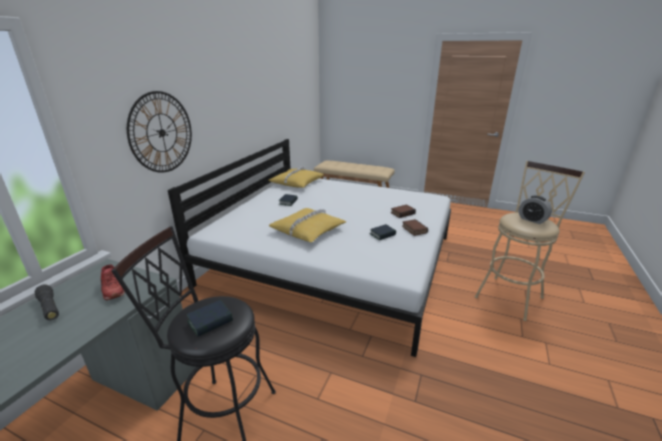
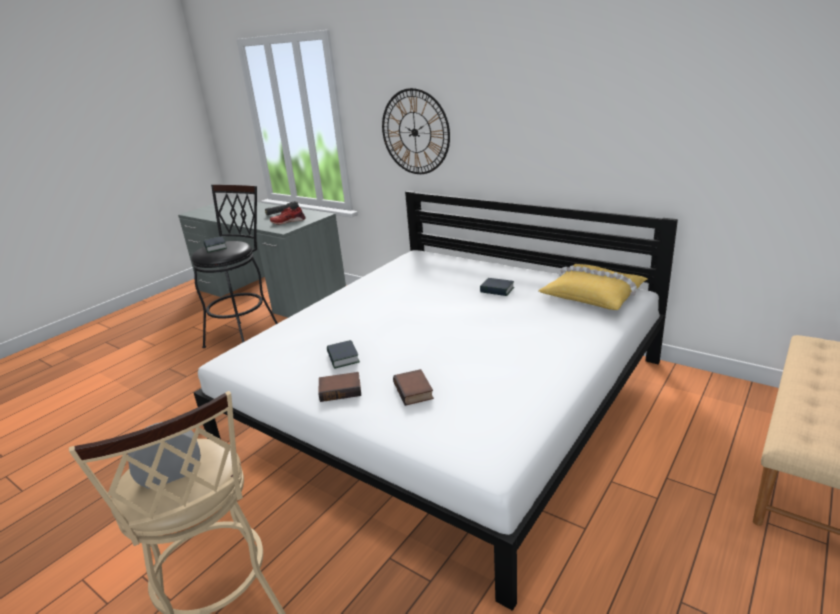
camera: 105 degrees right, 0 degrees up
(308, 230) = (390, 304): yellow pillow -> none

